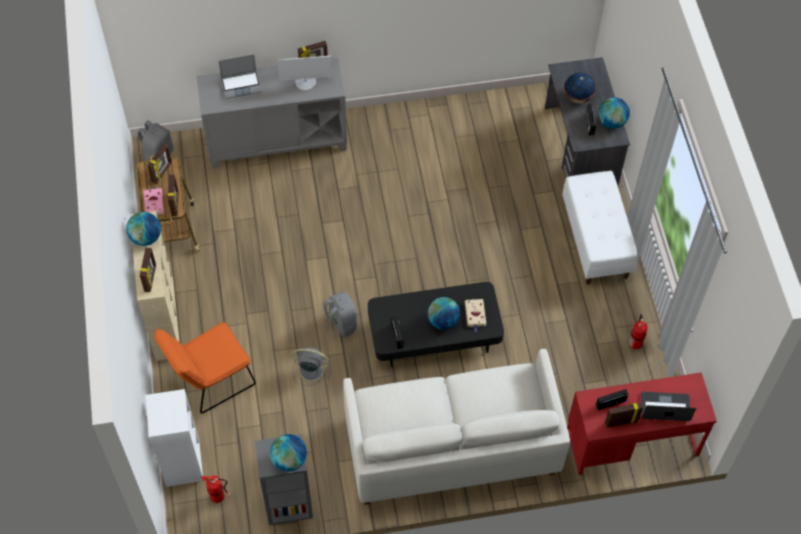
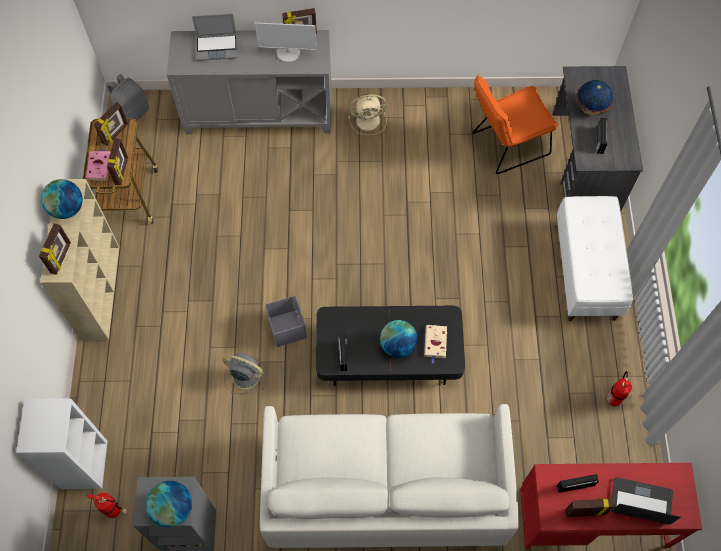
camera: 10 degrees right, 5 degrees up
(210, 381) = (134, 372): orange chair -> orange chair (505, 145)
(340, 324) = (287, 327): grey backpack -> grey storage box
(379, 134) = (369, 120): none -> beige fan
(612, 122) = (625, 141): globe -> none

